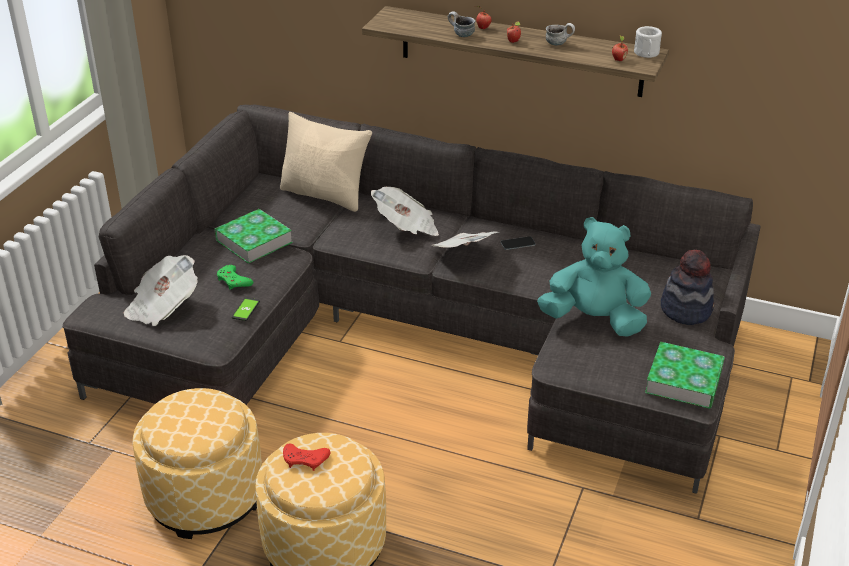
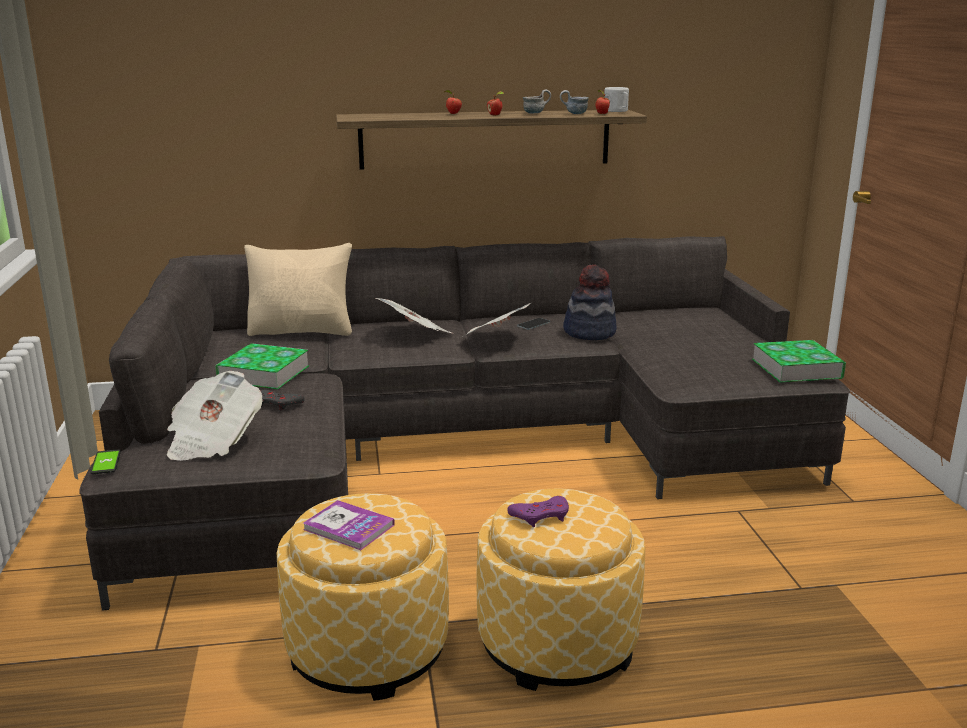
camera: 30 degrees left, 15 degrees down
(180, 420) = (348, 527): none -> book
(234, 281) = (277, 404): green game controller -> grey game controller
(246, 310) = (319, 421): phone -> phone (106, 463)
(305, 459) = (541, 516): red game controller -> purple game controller
(460, 35) = (440, 116): mug -> mug (573, 114)
(594, 320) = (669, 352): turquoise plush toy -> none
(686, 309) = (729, 331): hat -> hat (589, 332)

